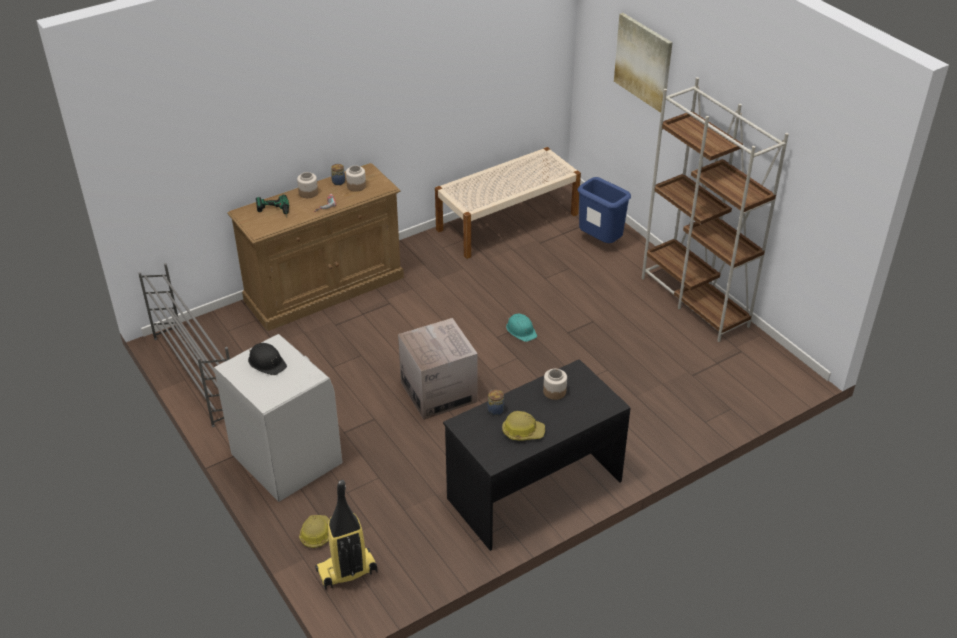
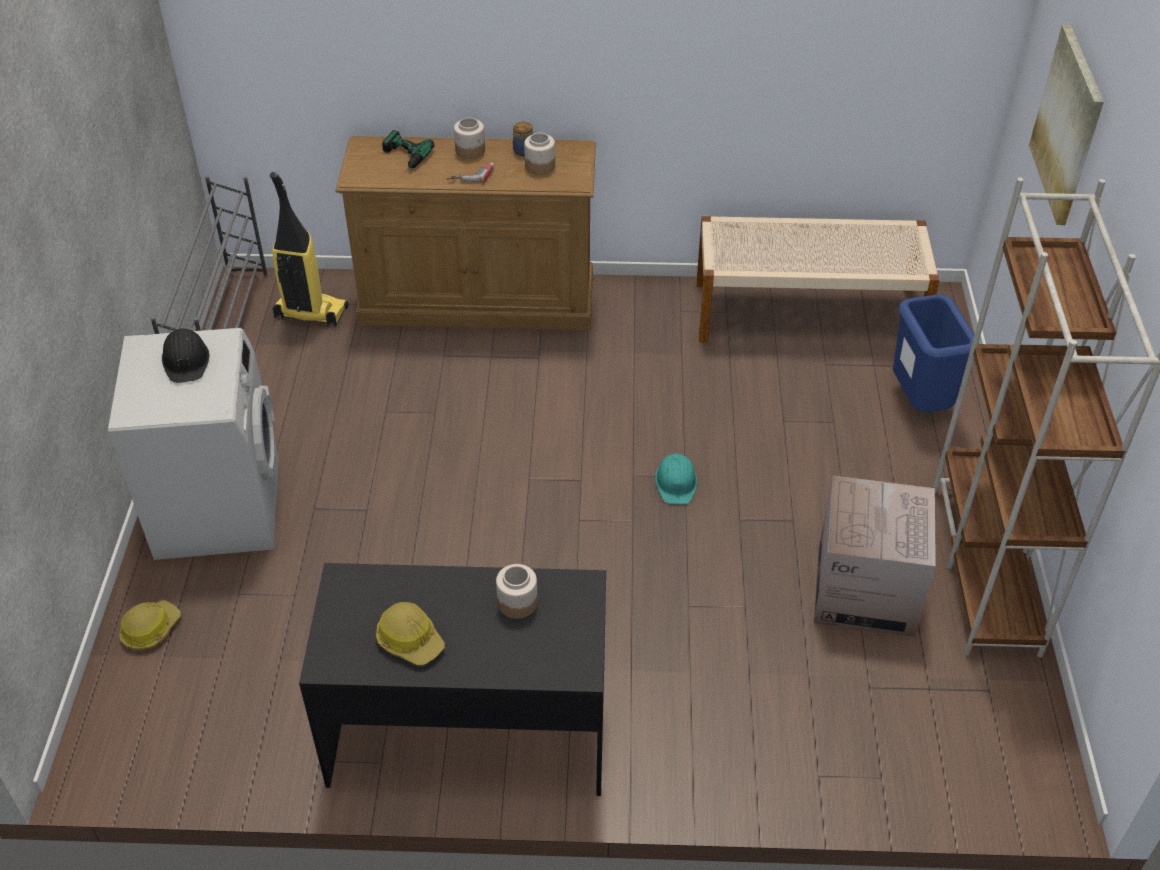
camera: 35 degrees right, 5 degrees up
(346, 572) = (133, 704): vacuum cleaner -> vacuum cleaner (310, 313)
(438, 392) = (481, 515): cardboard box -> cardboard box (865, 590)
(495, 409) = (408, 584): jar -> none

